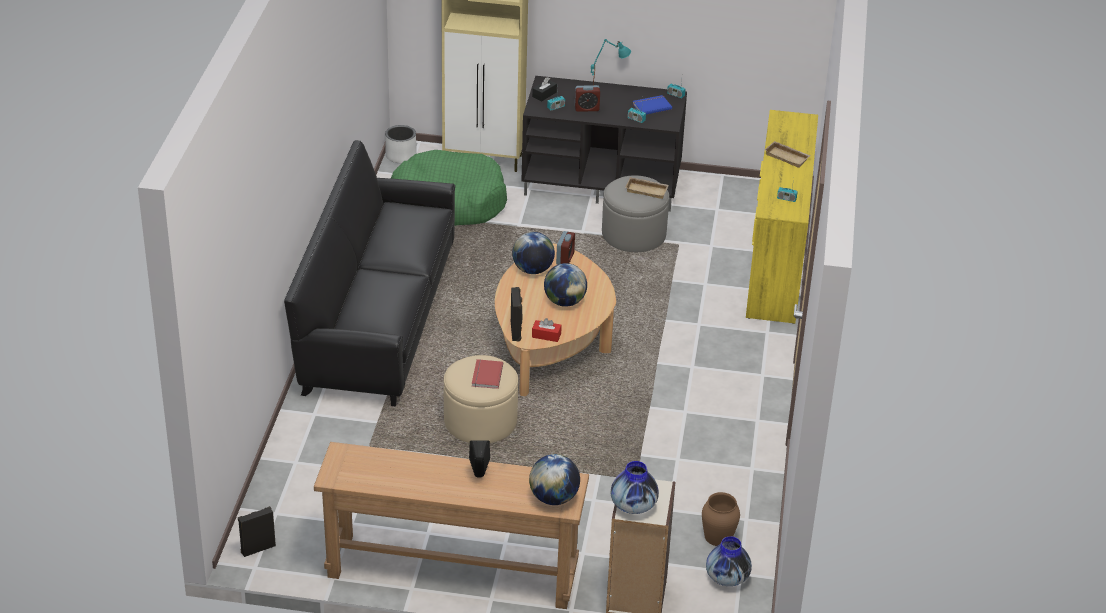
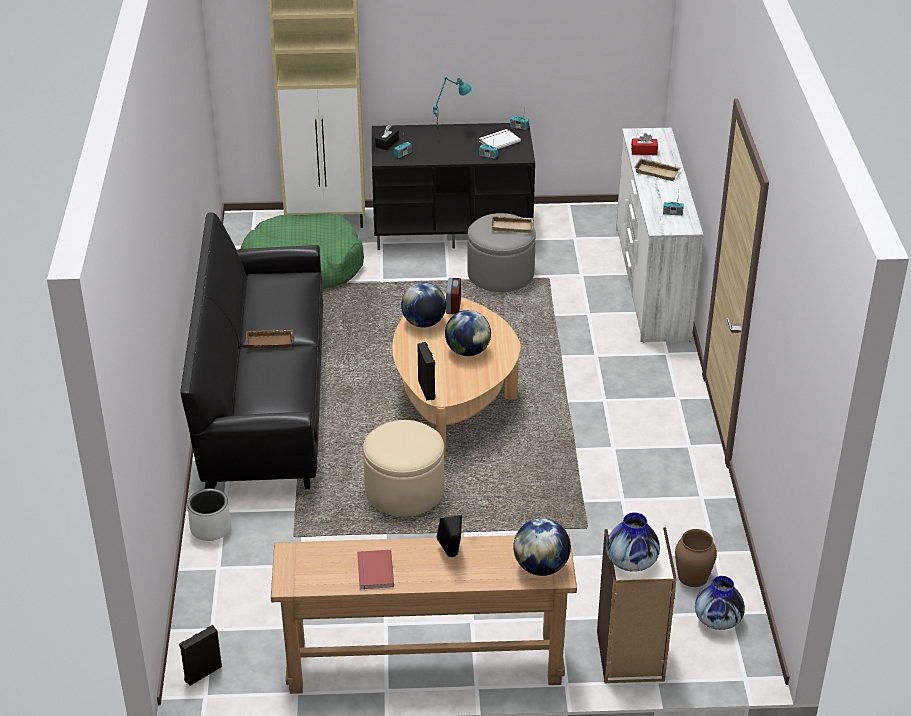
camera: 10 degrees left, 0 degrees up
(386, 267) = (270, 341): none -> brown tray
(400, 156) = (239, 227): white planter -> white planter (210, 528)
(486, 375) = (409, 441): red book -> red book (373, 571)
(546, 335) = (460, 389): red tissue box -> red tissue box (644, 151)
(586, 108) = (434, 151): alarm clock -> none
(651, 106) = (498, 141): blue book -> white book
(775, 263) = (650, 284): yellow dresser -> white dresser

